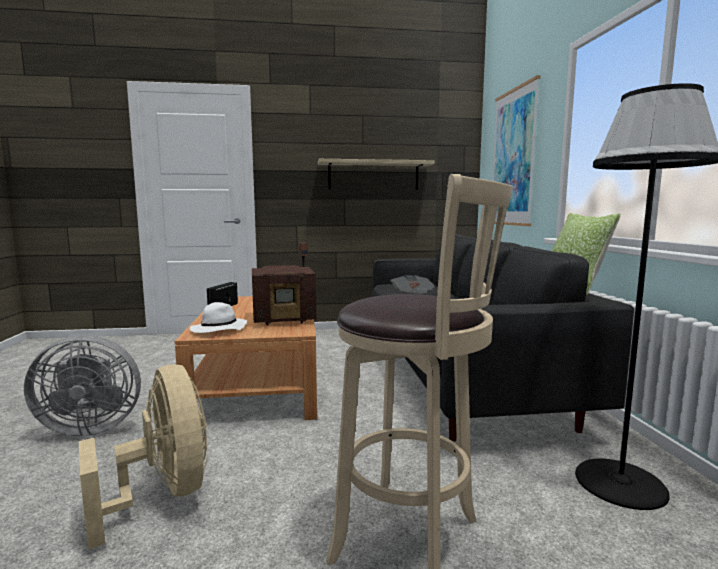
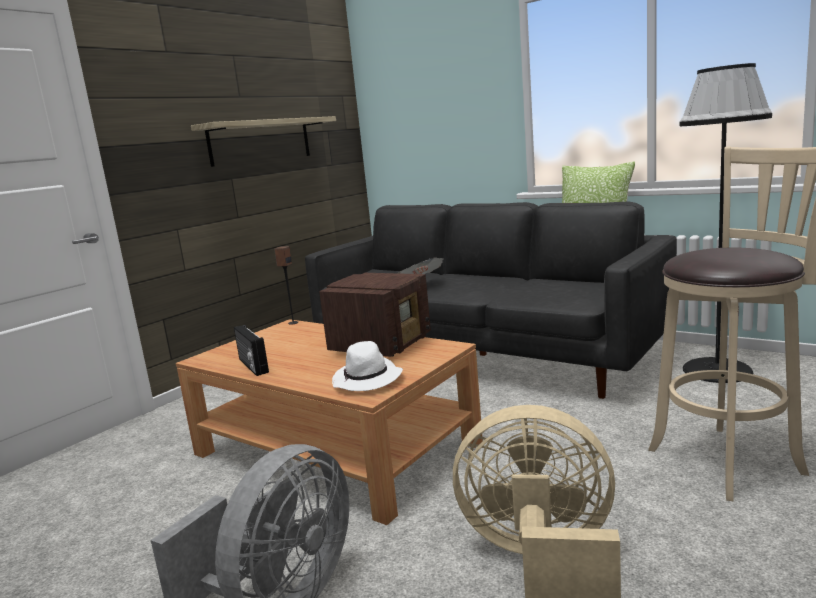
camera: 45 degrees left, 5 degrees up
(513, 158) = (434, 111): picture -> none

